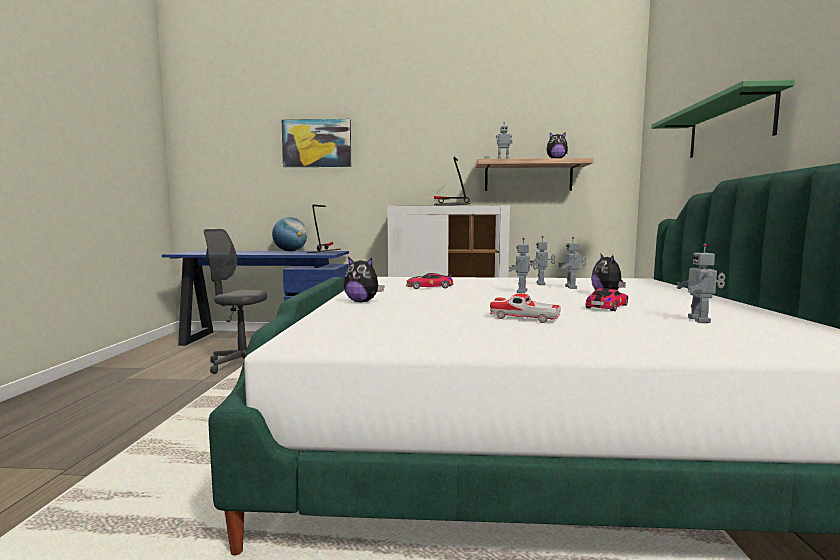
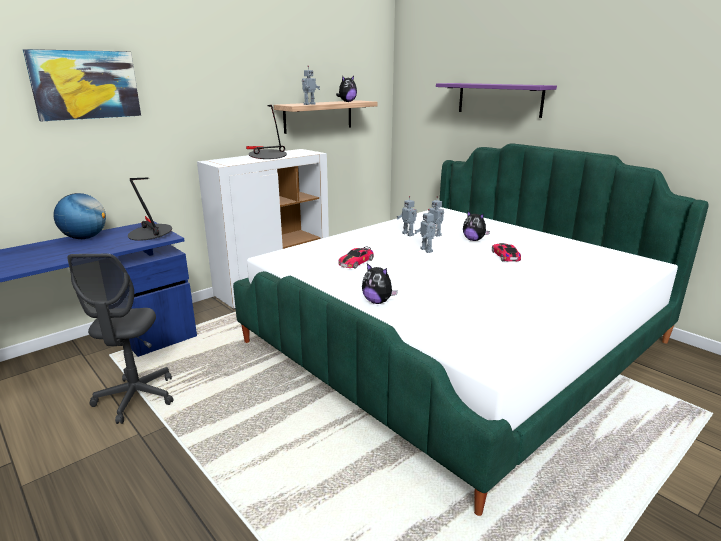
camera: 45 degrees left, 15 degrees up
(241, 364) = (136, 398): grey office chair -> grey office chair turned 60 degrees counterclockwise
(362, 302) = (378, 301): plush toy -> plush toy turned 60 degrees clockwise
(525, 318) = (506, 285): toy car -> none
(700, 320) = (563, 258): toy robot -> none
(729, 127) = (499, 99): green shelf -> purple shelf

